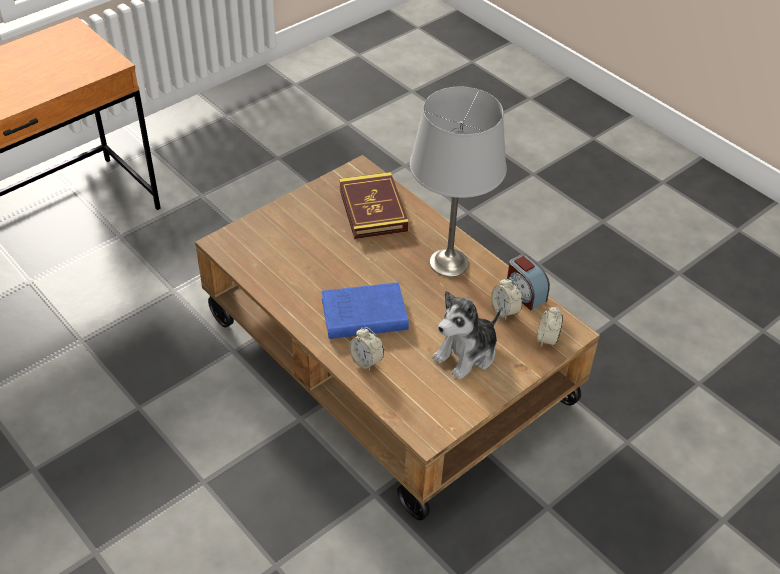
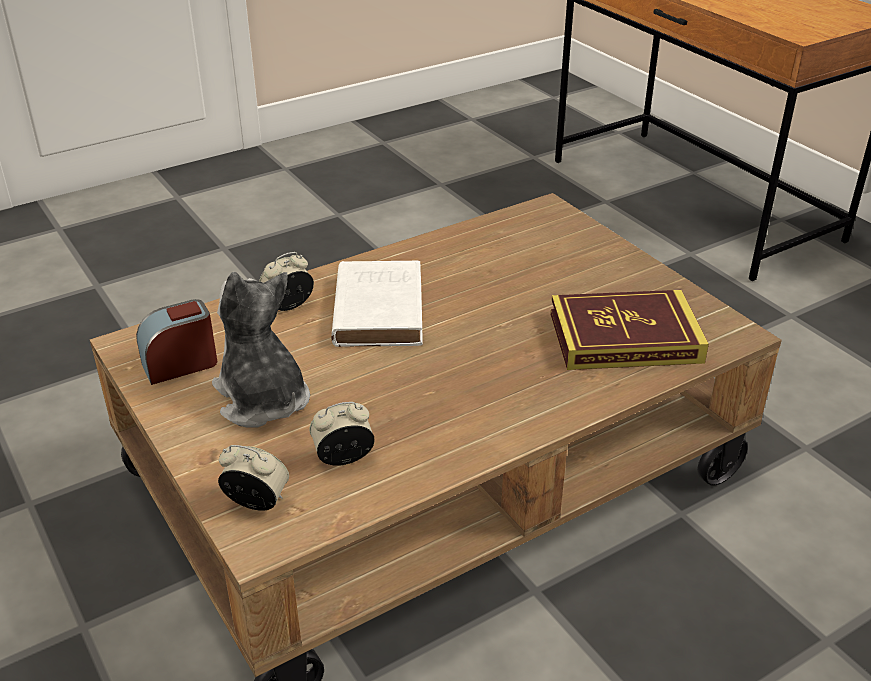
camera: 100 degrees right, 10 degrees down
(361, 315) = (378, 308): blue book -> white book
(448, 262) = (481, 406): grey table lamp -> none
(524, 293) = (381, 492): alarm clock -> alarm clock (180, 364)

